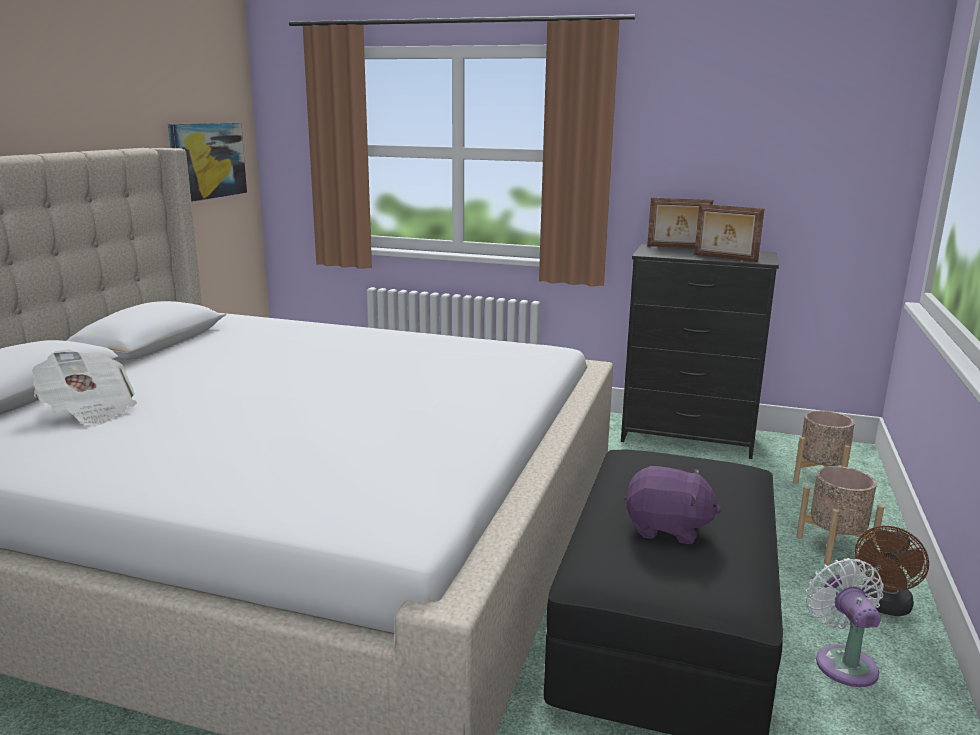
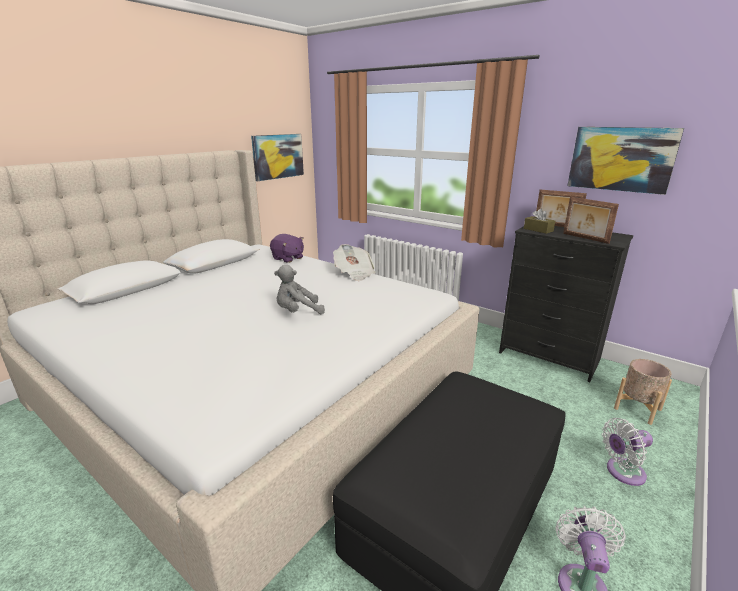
camera: 20 degrees right, 5 degrees up
(88, 411) = (141, 306): newspaper -> newspaper (354, 273)
(374, 389) = (298, 312): none -> grey plush toy
(660, 253) = (538, 230): none -> brown tissue box
(667, 528) = (445, 453): purple plush toy -> purple plush toy (288, 258)
(750, 153) = (621, 159): none -> picture
(834, 547) = (622, 472): beige planter -> white fan
(883, 607) = (641, 539): brown fan -> none

